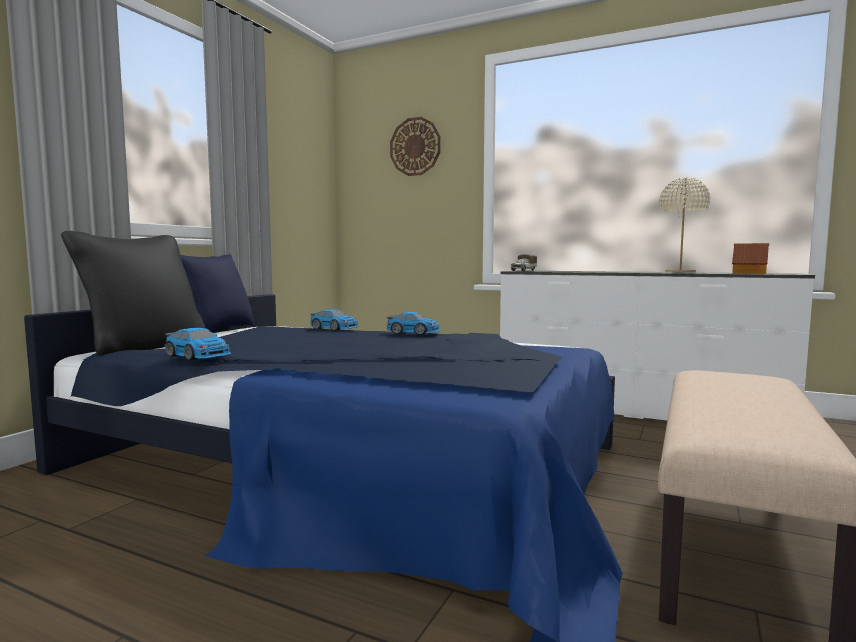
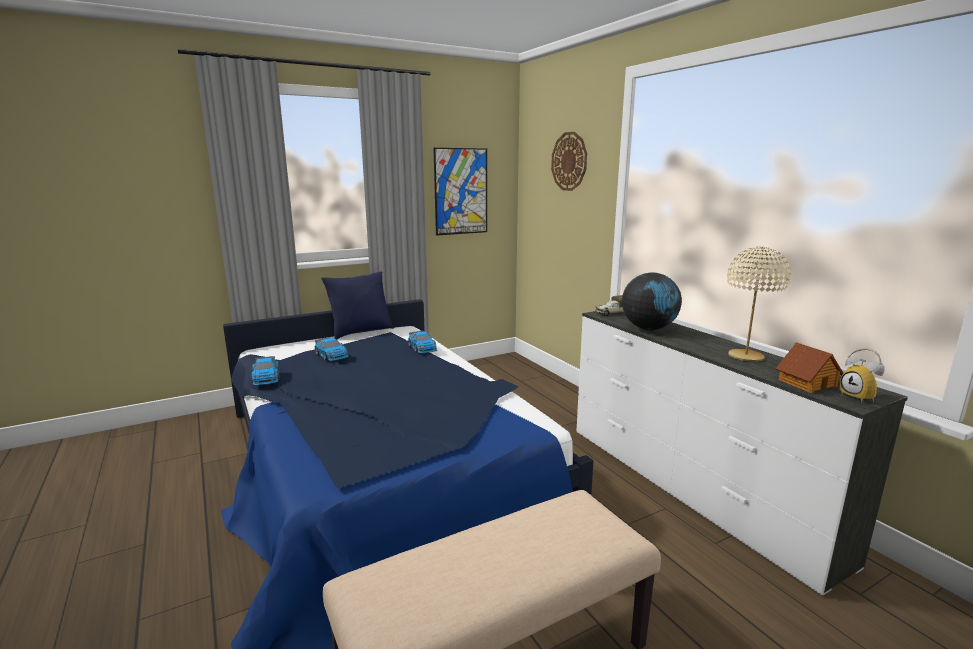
camera: 35 degrees right, 10 degrees up
(145, 347) = (286, 350): black pillow -> none
(291, 175) = (461, 191): none -> picture
(414, 333) = (452, 371): toy car -> toy car (331, 355)
(577, 271) = (648, 328): none -> globe
(789, 273) = (860, 397): none -> alarm clock

